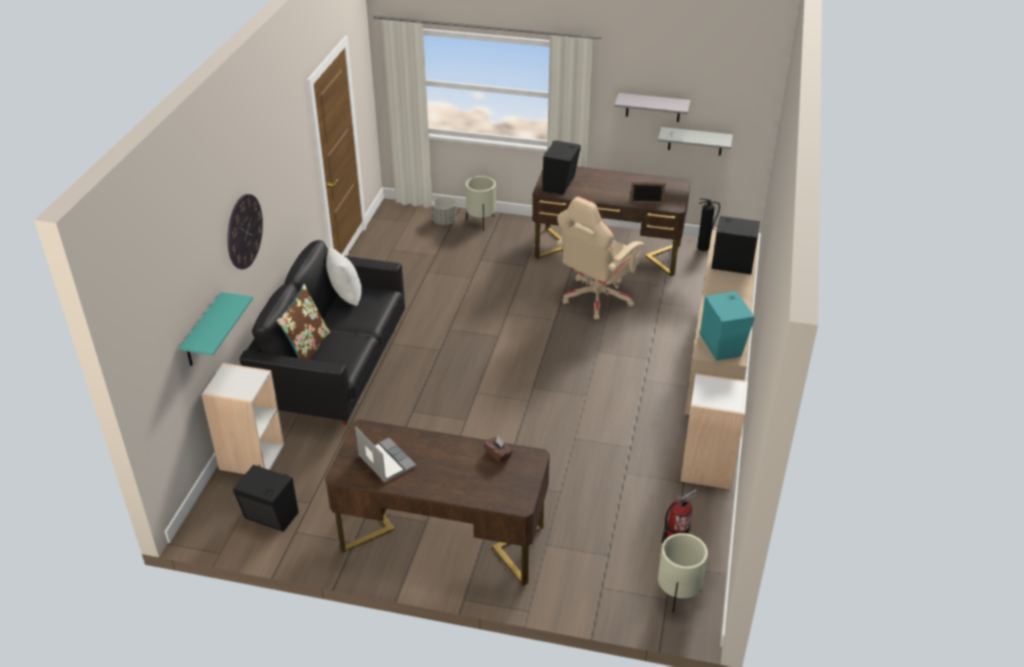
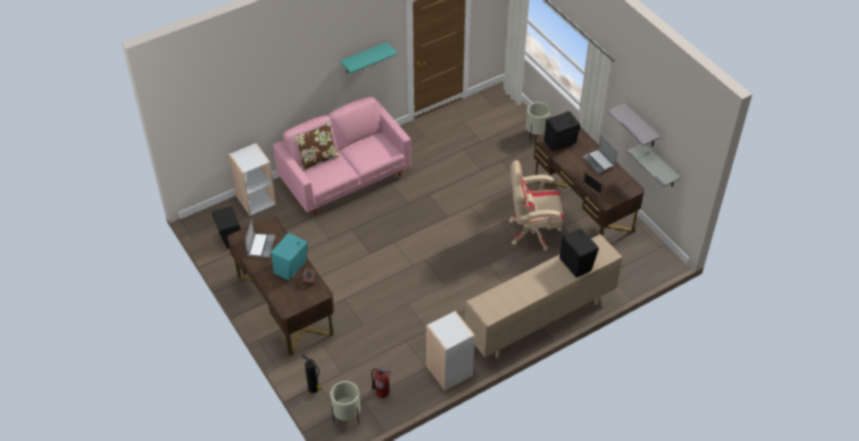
camera: 45 degrees right, 10 degrees up
(203, 331) = (241, 122): turquoise shelf -> turquoise shelf (364, 58)
(244, 231) = (301, 77): wall clock -> none
(334, 369) = (345, 178): black sofa -> pink sofa
(345, 297) = (370, 140): white pillow -> none
(445, 221) = (516, 121): grey planter -> none
(618, 180) = (599, 162): none -> laptop
(704, 248) = (646, 243): fire extinguisher -> fire extinguisher (314, 389)
(722, 344) = (494, 305): turquoise speaker -> turquoise speaker (292, 267)

